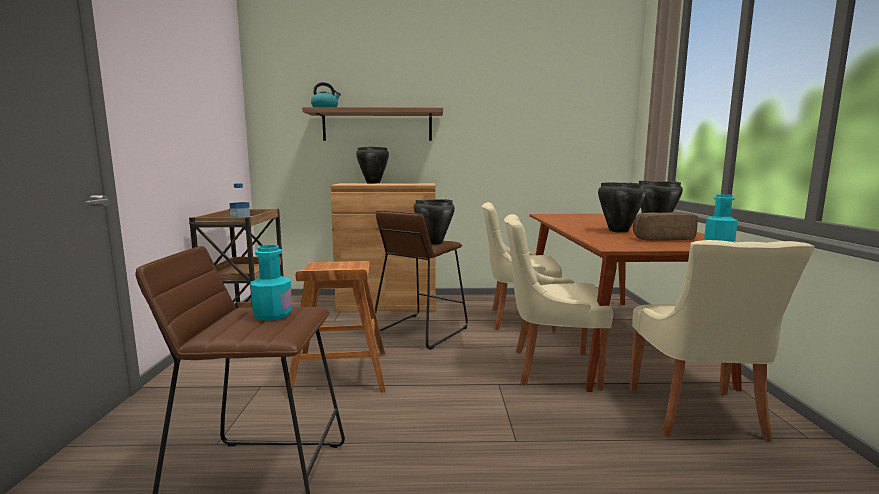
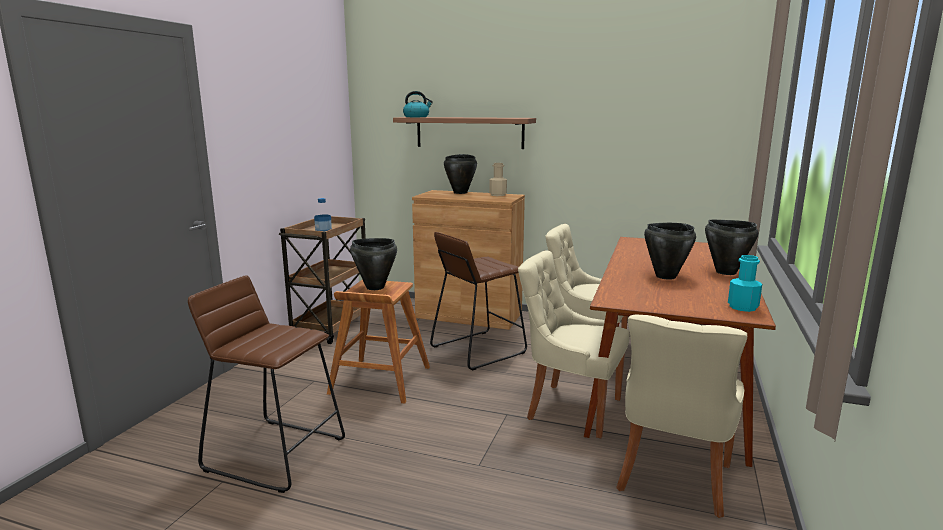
camera: 20 degrees right, 5 degrees up
(272, 315) = (283, 334): turquoise bottle -> none
(412, 183) = (498, 195): none -> beige bottle
(433, 243) = (490, 266): black cooking pot -> black cooking pot (375, 287)
(661, 238) = (690, 294): bread -> none

